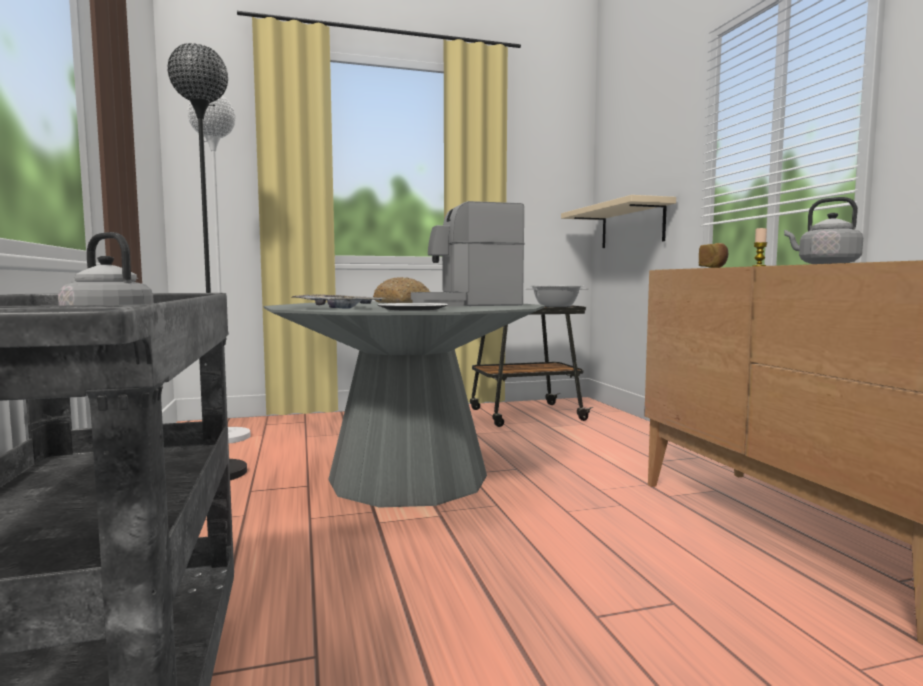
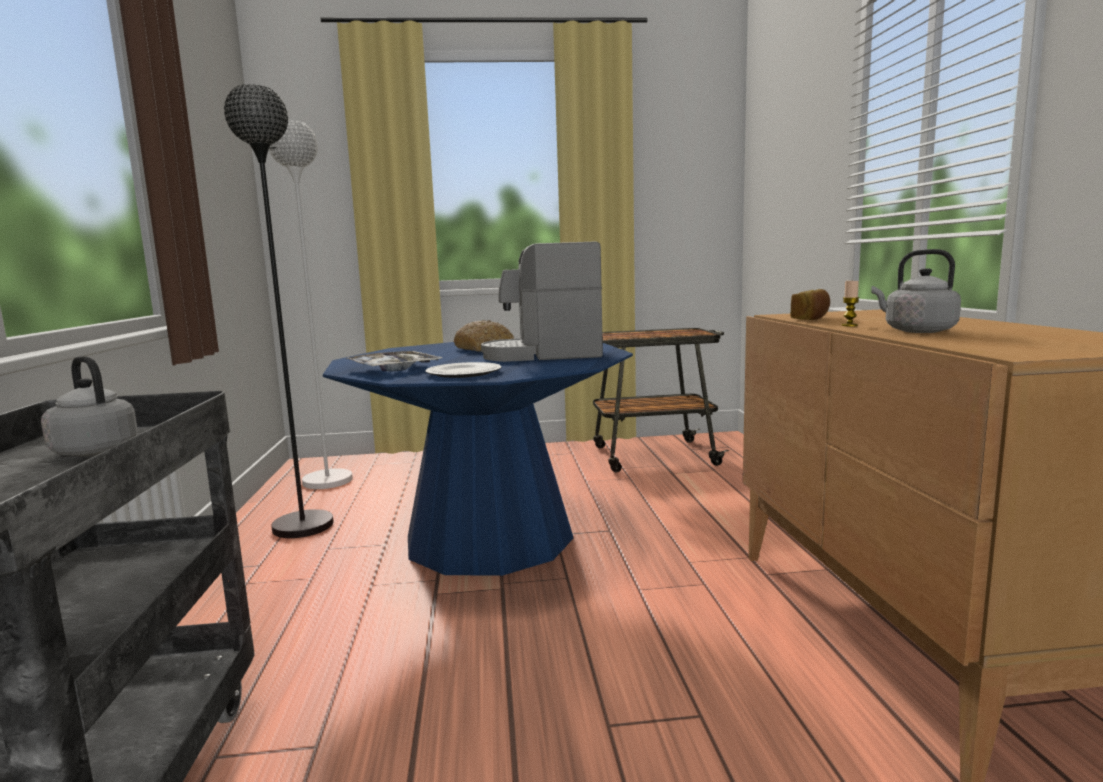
camera: 10 degrees right, 5 degrees up
(408, 477) = (489, 538): grey dining table -> blue dining table
(556, 306) = (686, 333): cooking pot -> none
(632, 225) = (780, 234): beige shelf -> none

